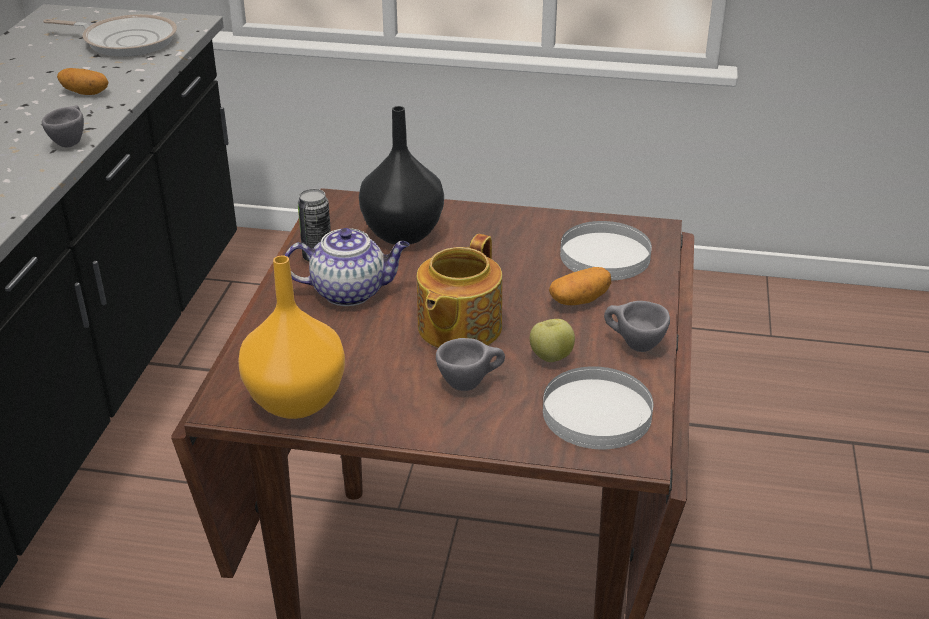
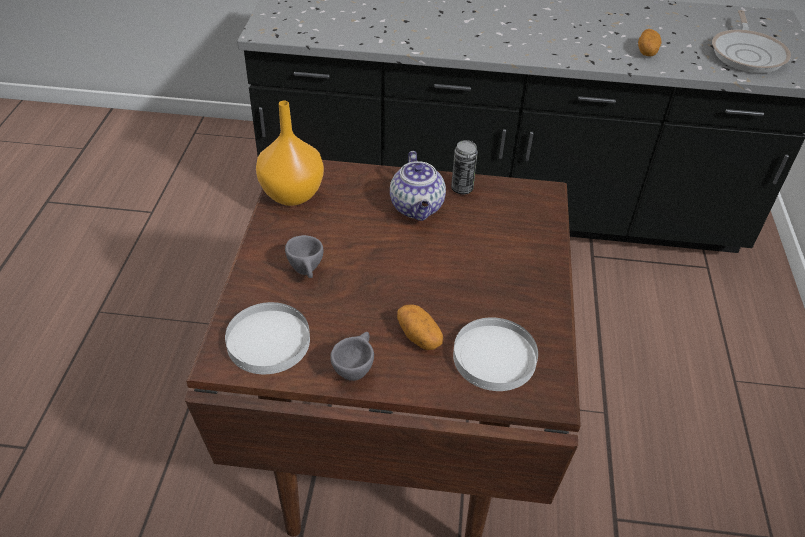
camera: 85 degrees right, 10 degrees up
(70, 142) = (569, 58): grey cup -> none
(403, 234) = (503, 230): black vase -> none
(457, 328) = (375, 264): teapot -> none
(551, 357) = (338, 316): apple -> none

